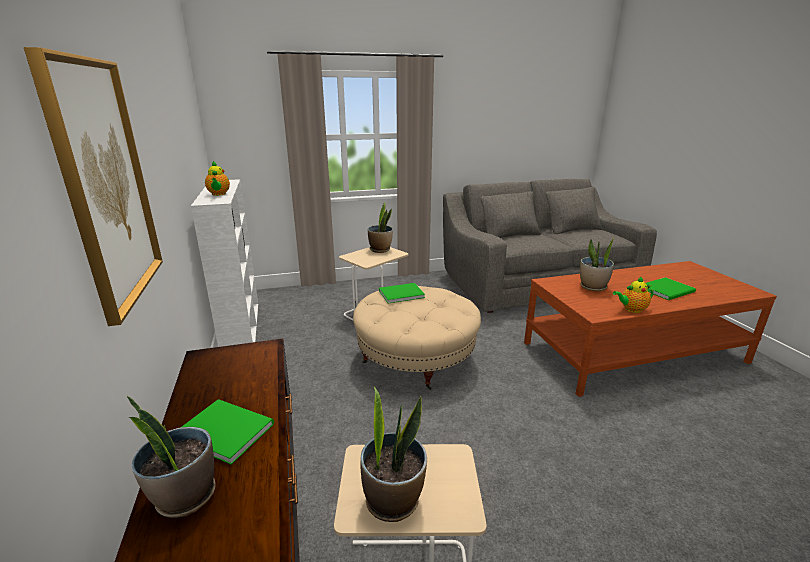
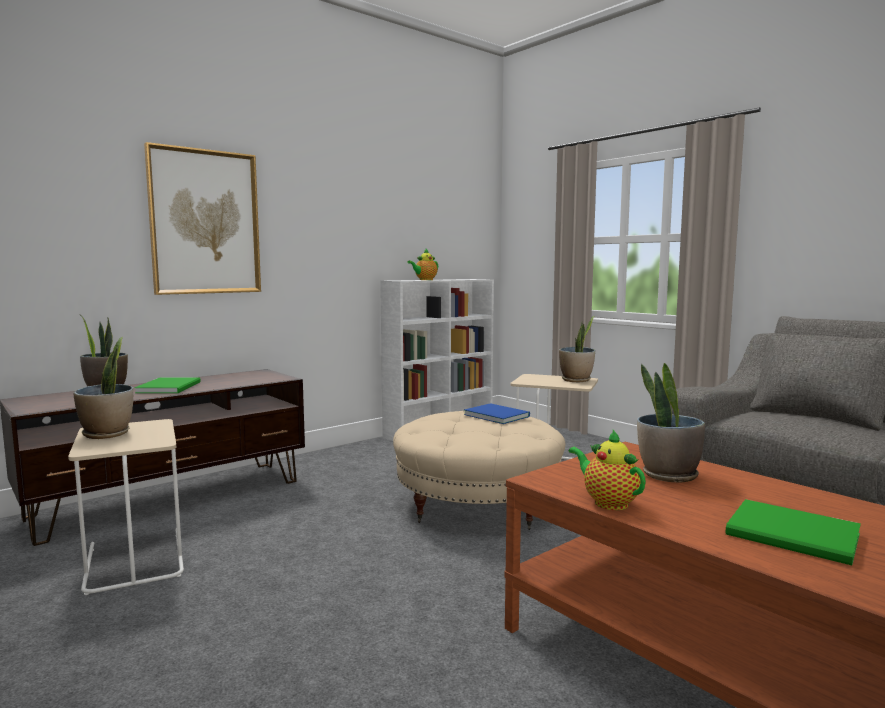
camera: 65 degrees right, 15 degrees down
(400, 294) = (496, 415): green book -> blue book

